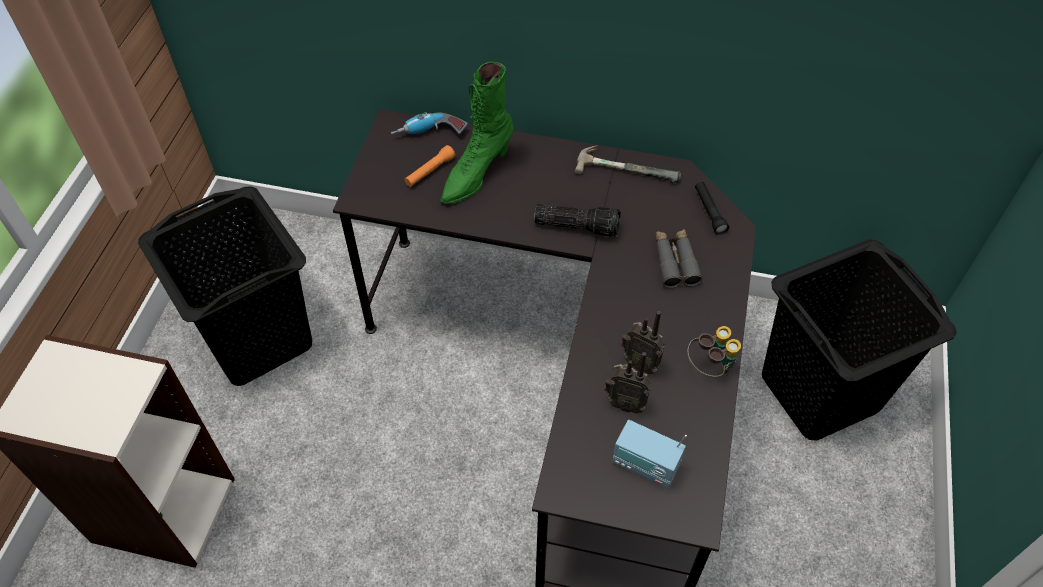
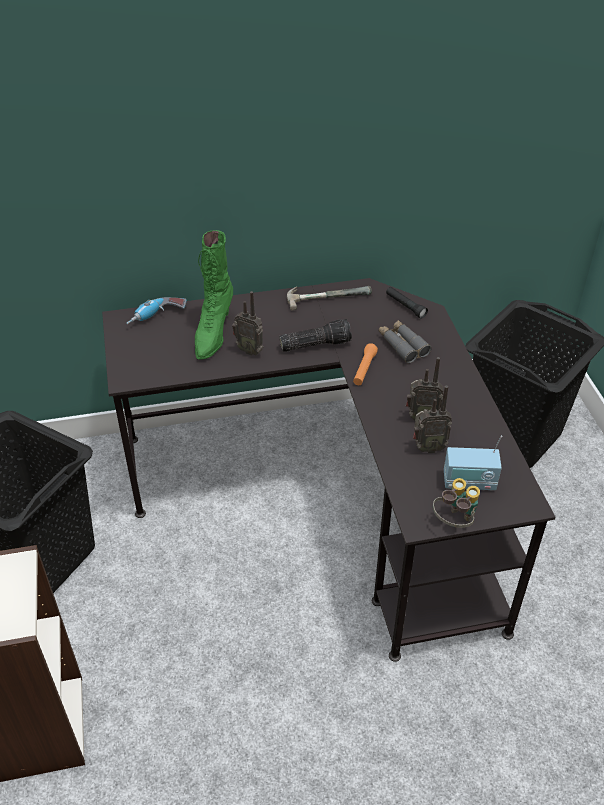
camera: 25 degrees left, 10 degrees down
(430, 171) = (174, 342): orange flashlight -> orange flashlight (364, 369)
(503, 209) = (250, 350): none -> radio
(709, 368) = (472, 404): binoculars -> binoculars (454, 522)

